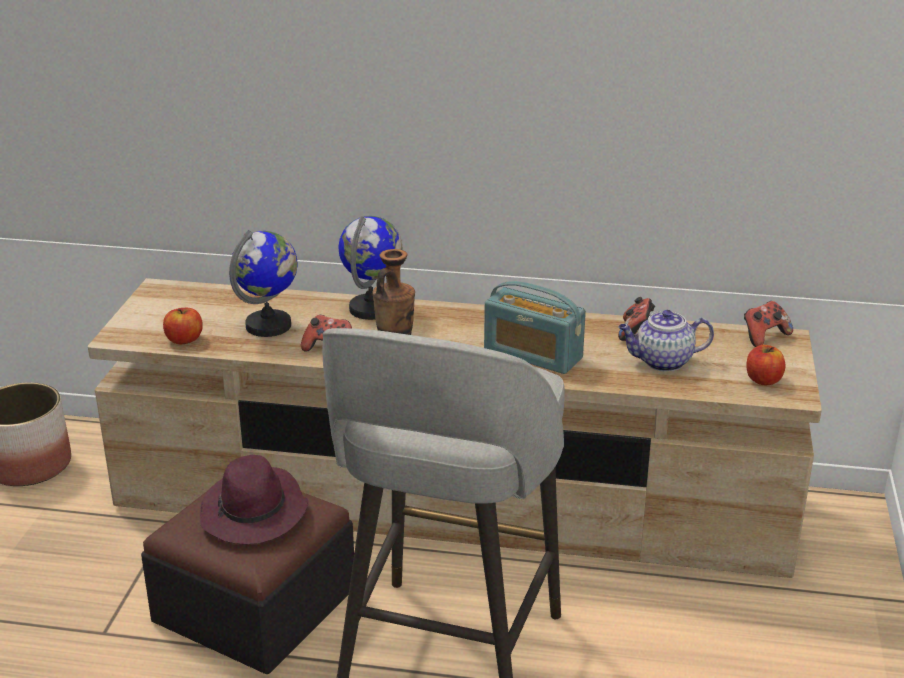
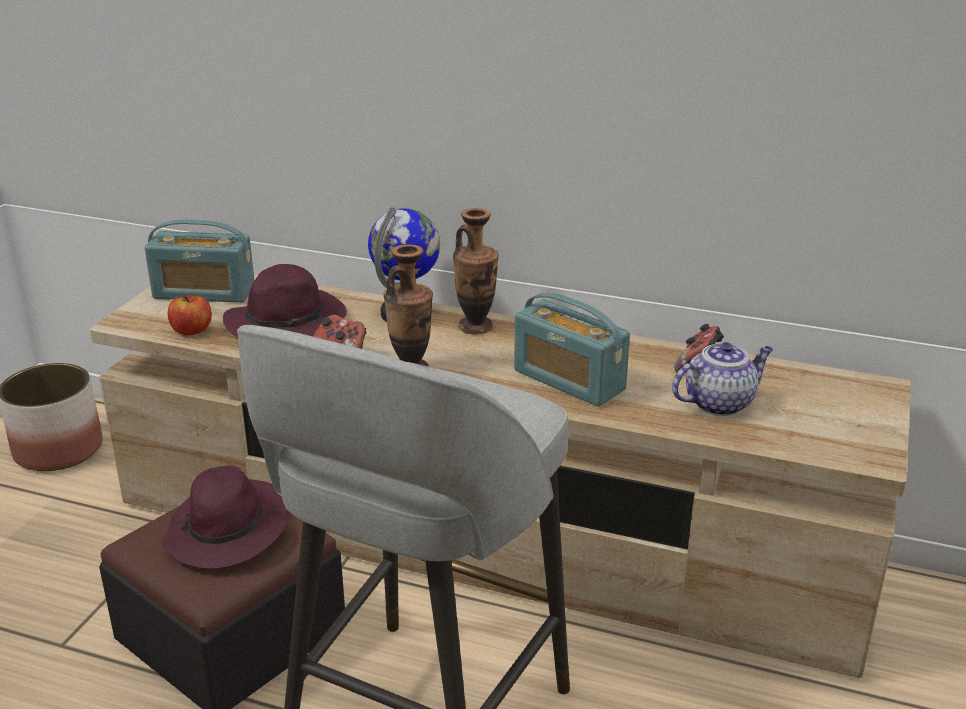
camera: 10 degrees right, 0 degrees up
(179, 304) = (204, 293): none -> radio
(269, 326) = (288, 323): globe -> purple hat
(437, 315) = (476, 327): none -> vase
(662, 362) = (719, 403): teapot -> teapot turned 150 degrees clockwise
(763, 380) = (839, 436): apple -> none
(764, 337) = (853, 383): game controller -> none

